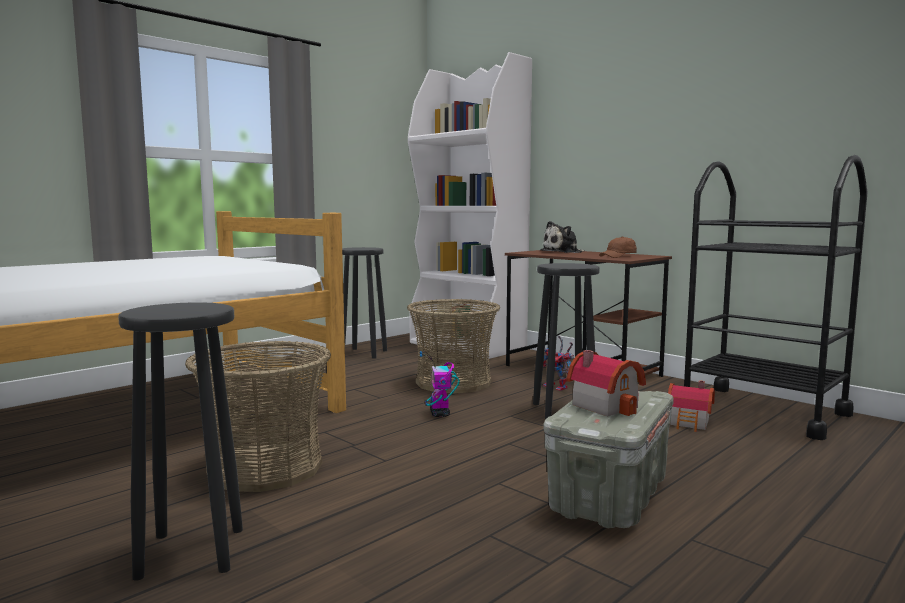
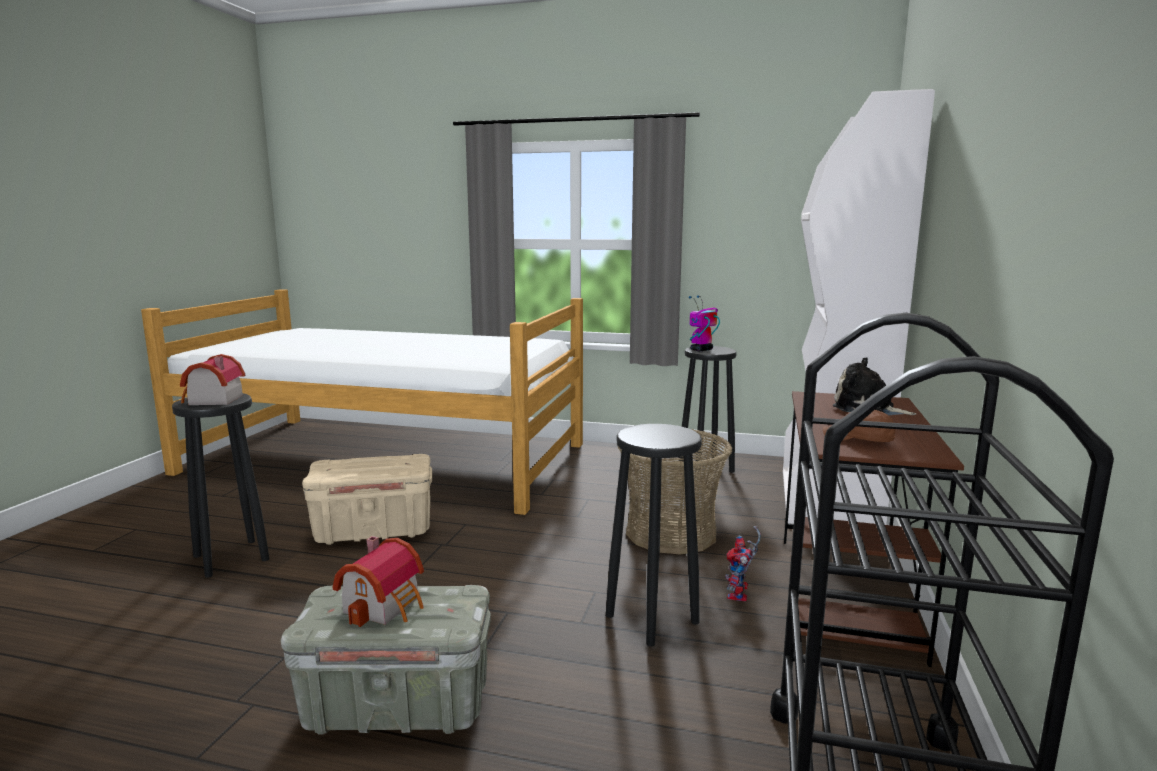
camera: 60 degrees right, 5 degrees up
(265, 467) = (374, 530): basket -> beige storage box
(440, 414) = (560, 555): toy robot -> toy robot (701, 350)
(690, 423) = (711, 730): toy house -> toy house (212, 400)

